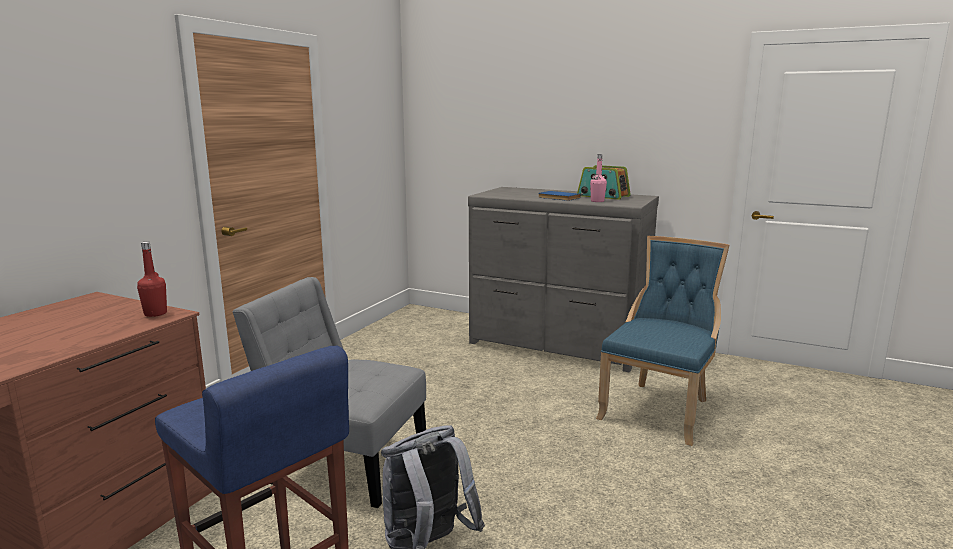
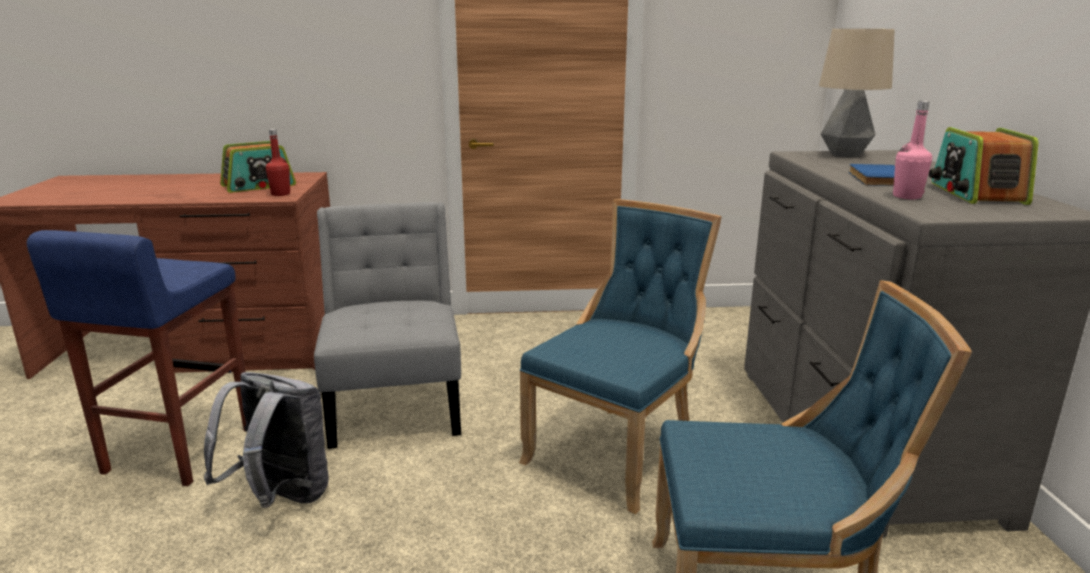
camera: 60 degrees right, 5 degrees up
(88, 318) = (259, 185): none -> radio
(500, 192) = (845, 155): none -> table lamp
(503, 401) = (618, 450): none -> blue chair

